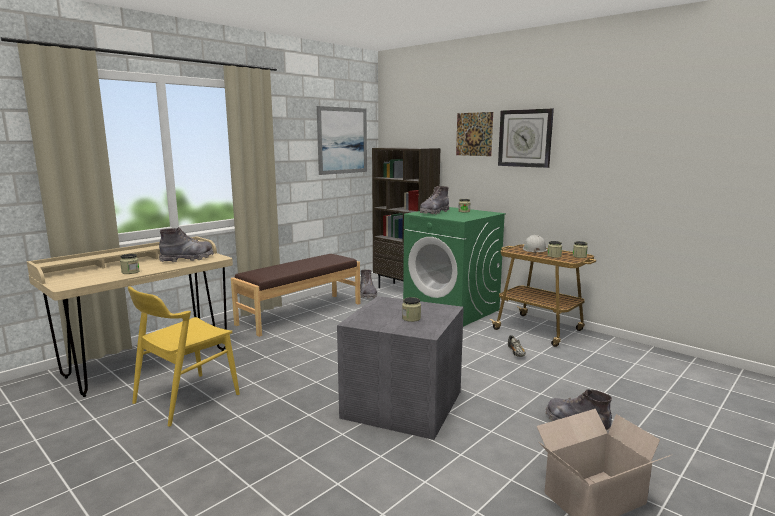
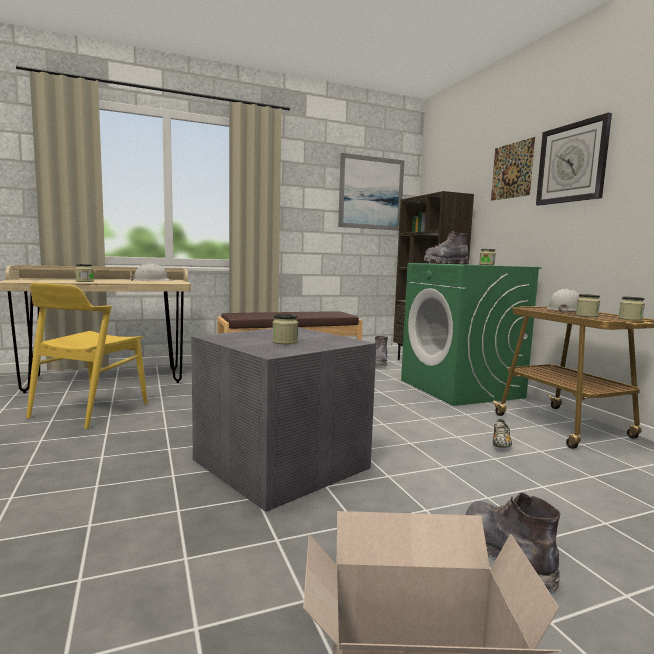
camera: 25 degrees right, 5 degrees down
(186, 399) = (89, 410): yellow chair -> yellow chair turned 45 degrees counterclockwise
(187, 259) = (152, 281): grey boot -> white hard hat

